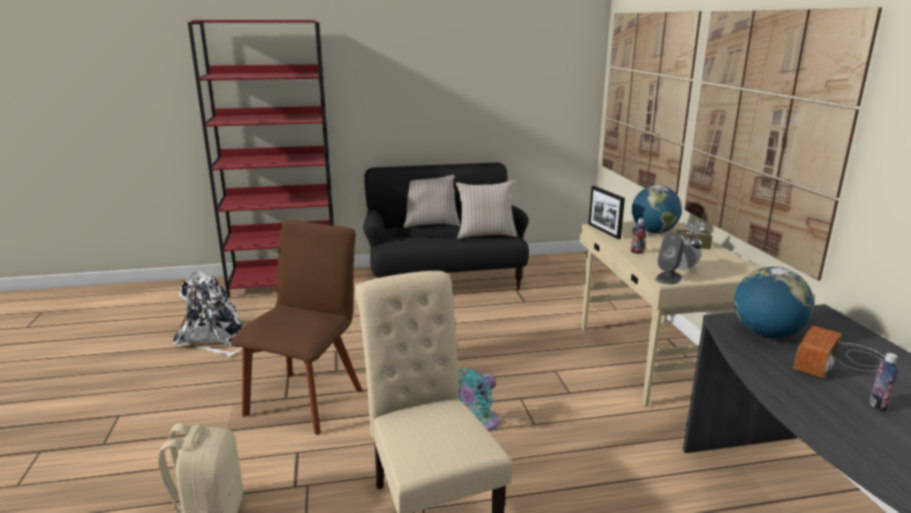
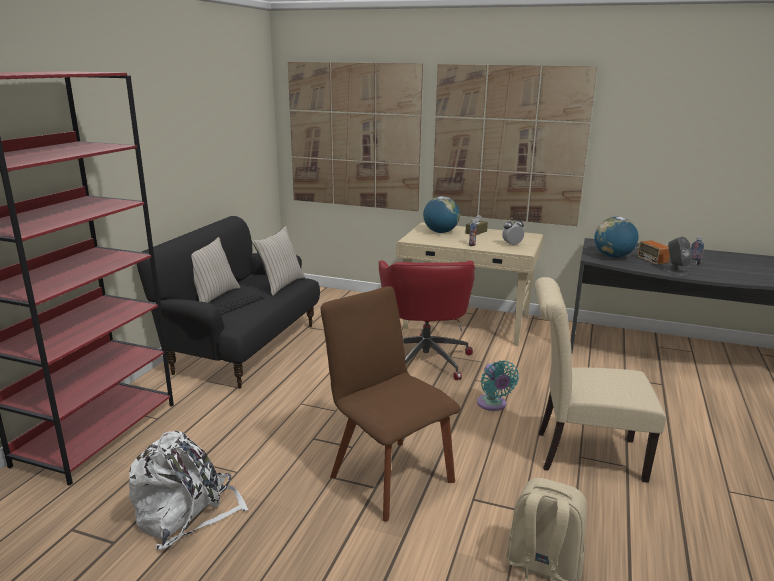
camera: 60 degrees left, 0 degrees up
(531, 358) = (425, 358): none -> red office chair
(604, 231) = (422, 241): picture frame -> none
(668, 278) = (523, 251): grey speaker -> grey speaker (675, 272)

